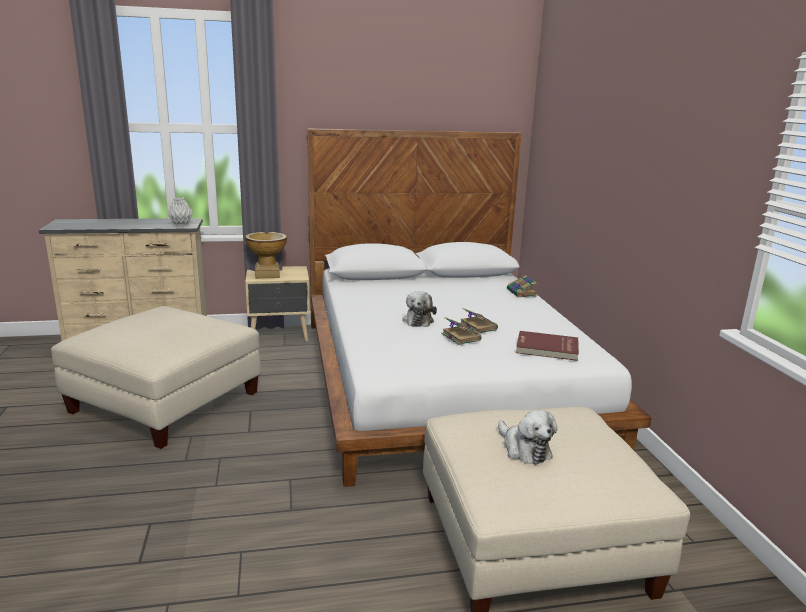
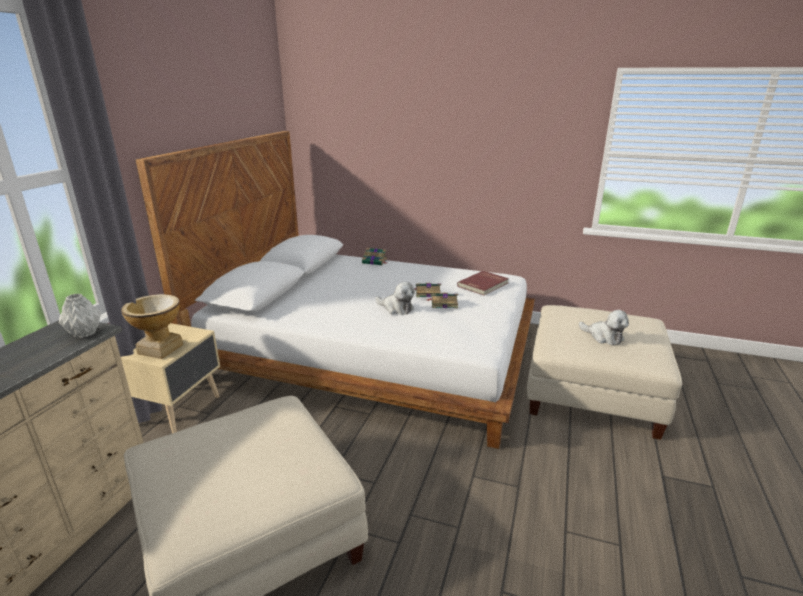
camera: 60 degrees left, 5 degrees up
(524, 449) = (603, 337): plush toy -> plush toy turned 45 degrees clockwise

